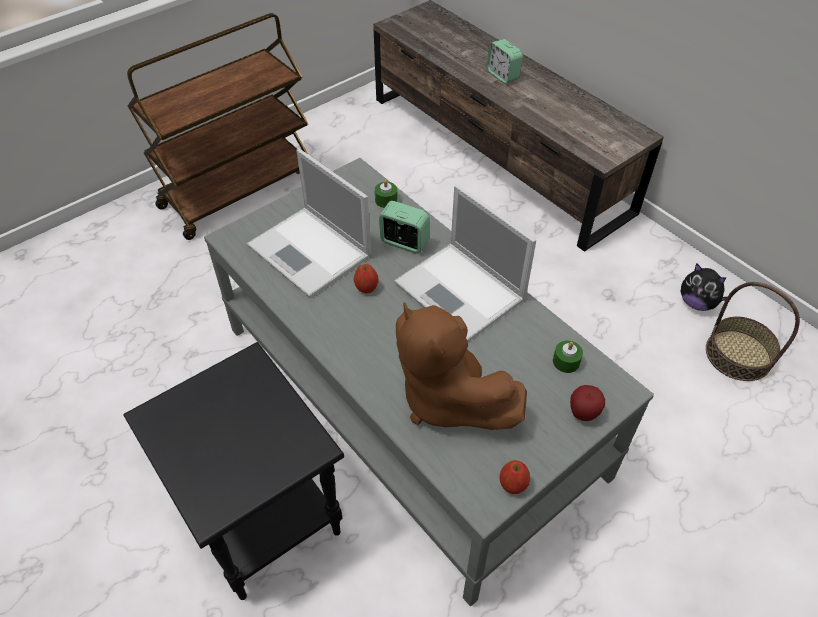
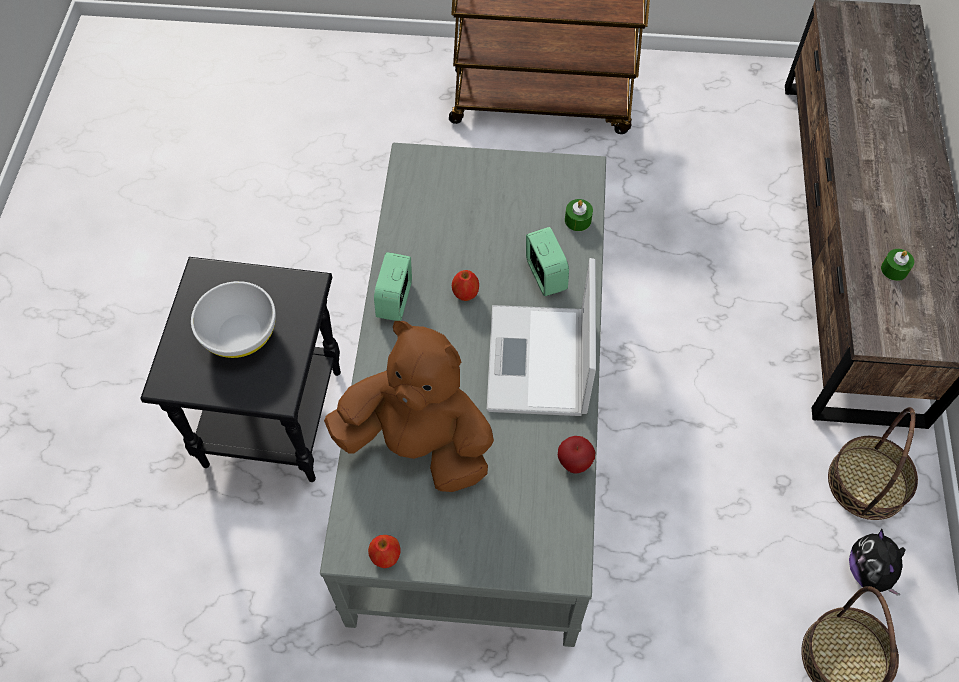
camera: 45 degrees right, 10 degrees up
(233, 432) = (240, 334): none -> white bowl
(311, 252) = (458, 223): laptop -> none
(446, 398) = (418, 443): brown plush toy -> brown plush toy turned 105 degrees clockwise
(502, 75) = (886, 158): alarm clock -> alarm clock (395, 300)
(566, 362) = (551, 501): green candle -> green candle (894, 269)
(583, 414) = (508, 556): apple -> apple (574, 463)
(645, 261) = (867, 483): none -> basket

